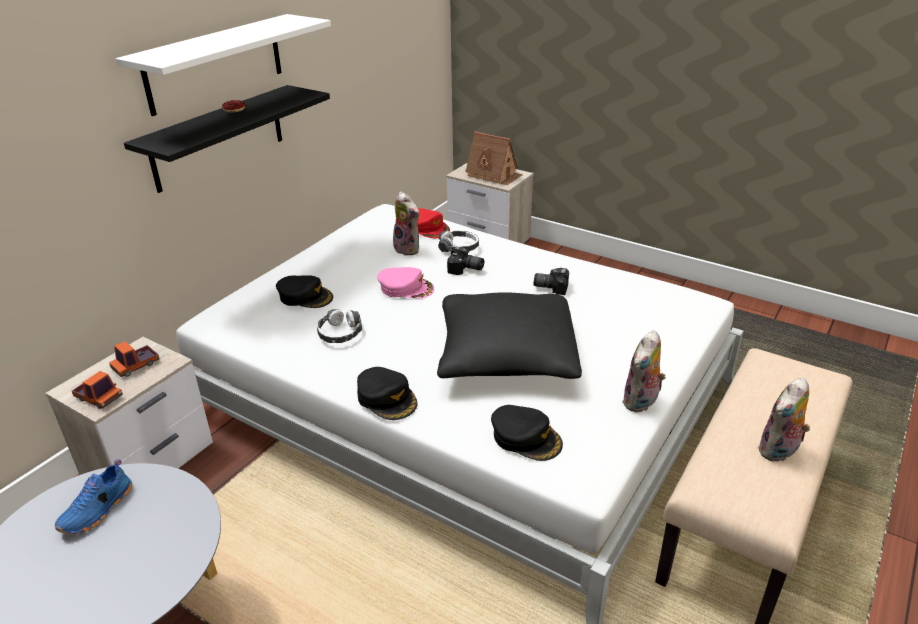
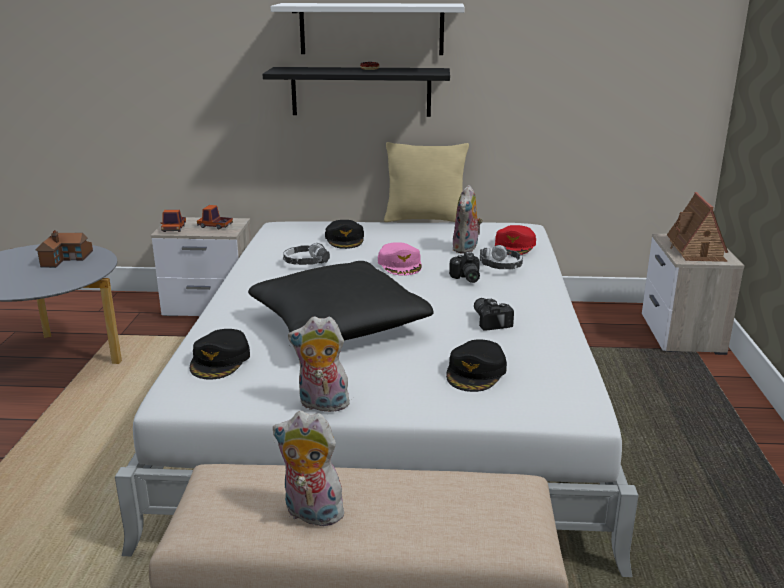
camera: 60 degrees right, 10 degrees down
(98, 510) = (66, 259): blue shoe -> toy house
(307, 243) = (425, 219): none -> beige pillow
(387, 398) = (233, 298): black cap -> black cap (476, 372)

